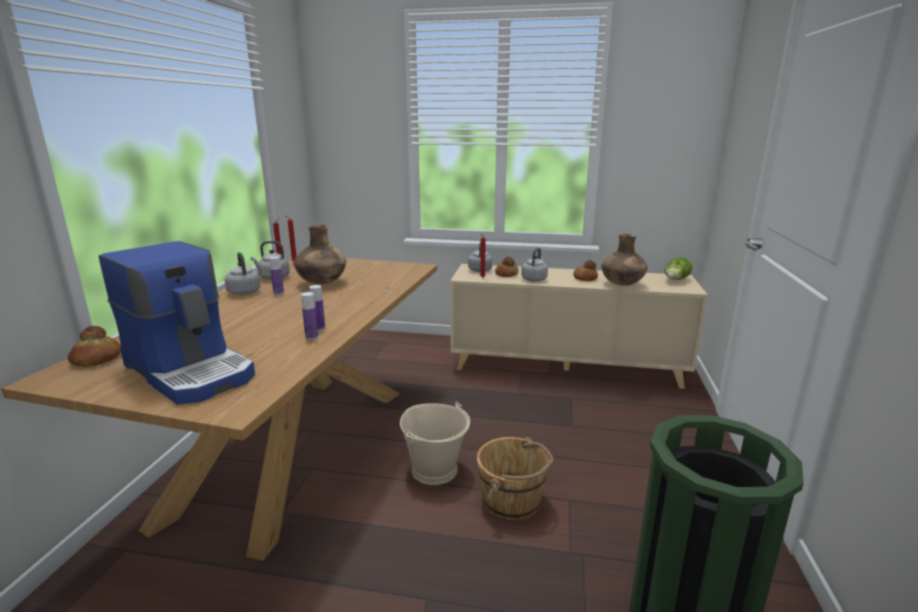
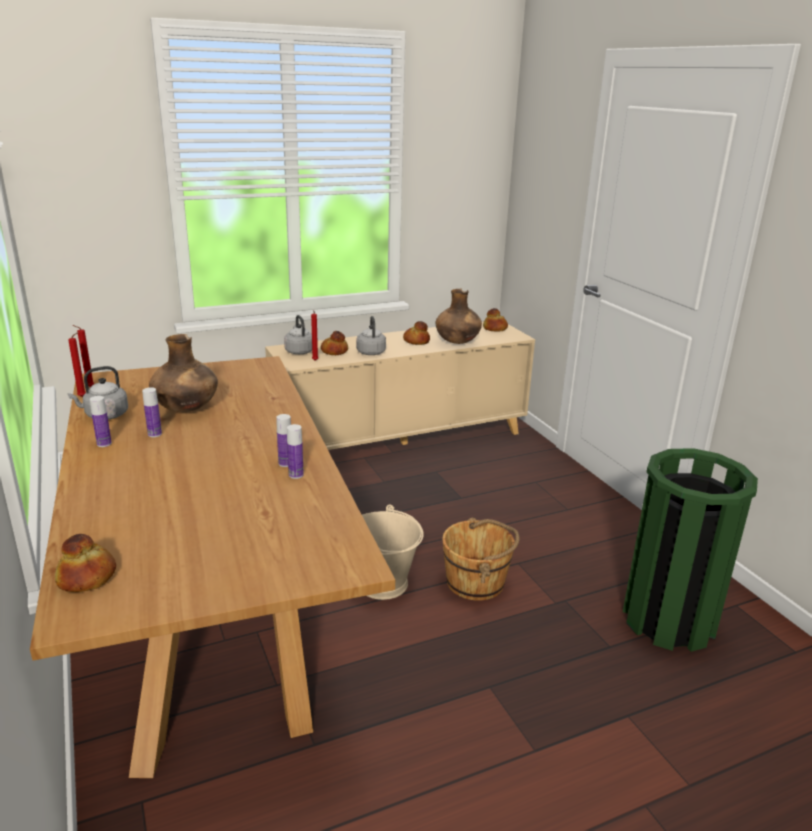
camera: 35 degrees left, 5 degrees up
(192, 370) = (236, 548): coffee machine -> none
(244, 292) = (104, 444): grey kettle -> bottle
(676, 280) = (495, 328): lettuce -> bread

